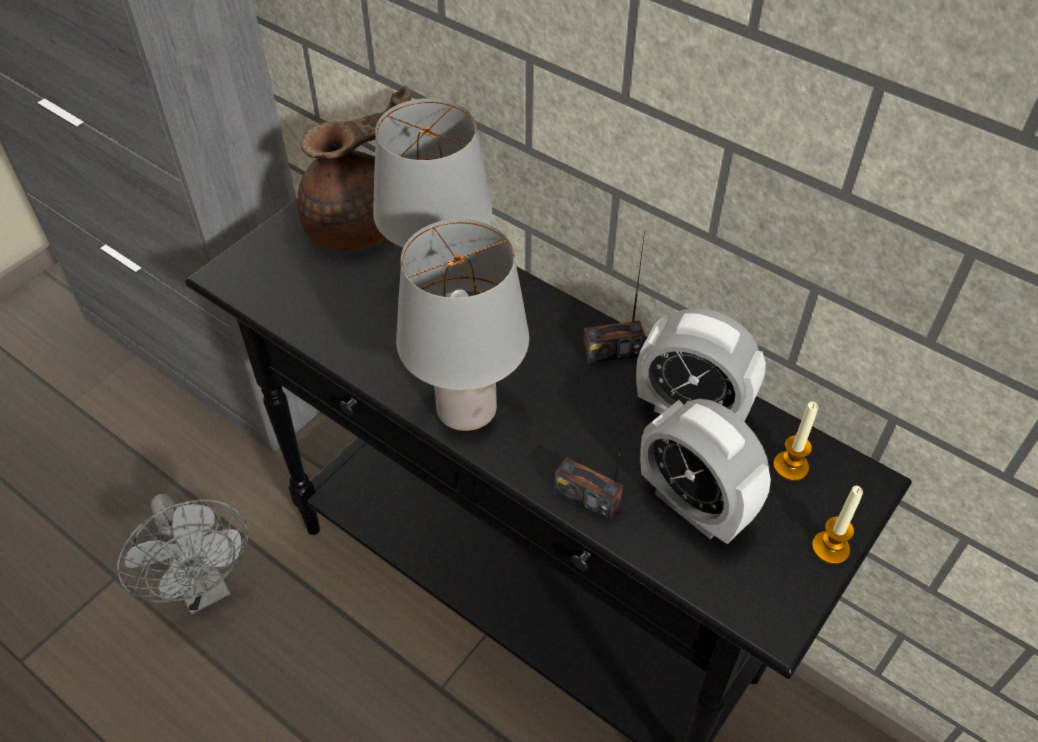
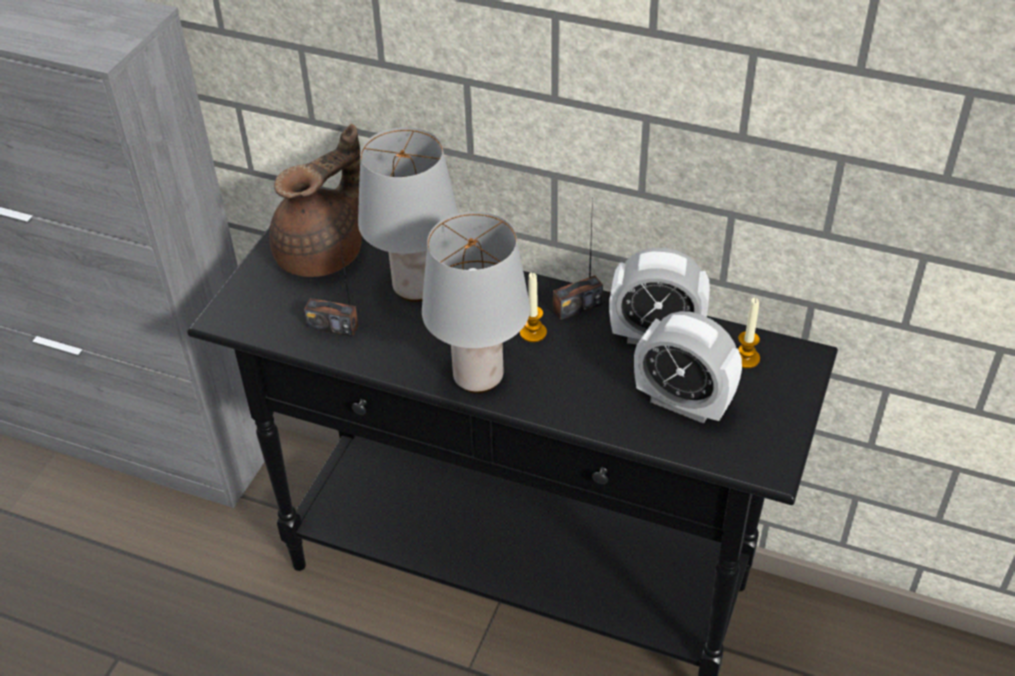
camera: 15 degrees left, 5 degrees down
(204, 588) = (212, 643): grey fan -> none
(587, 498) = (599, 417): radio -> radio (333, 326)
(830, 548) = (794, 408): candle -> candle (533, 333)

